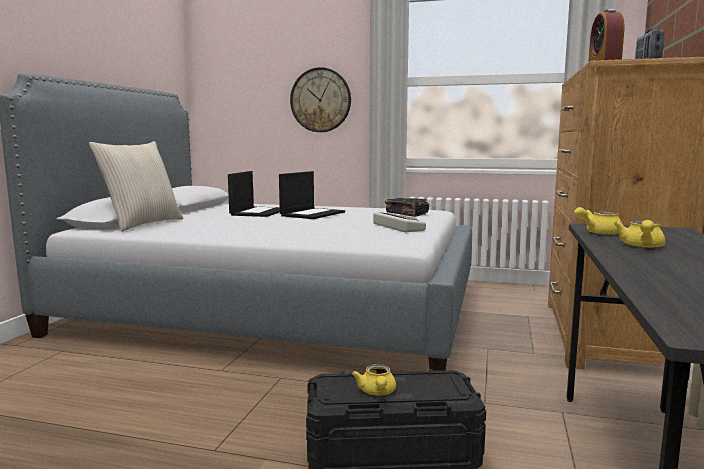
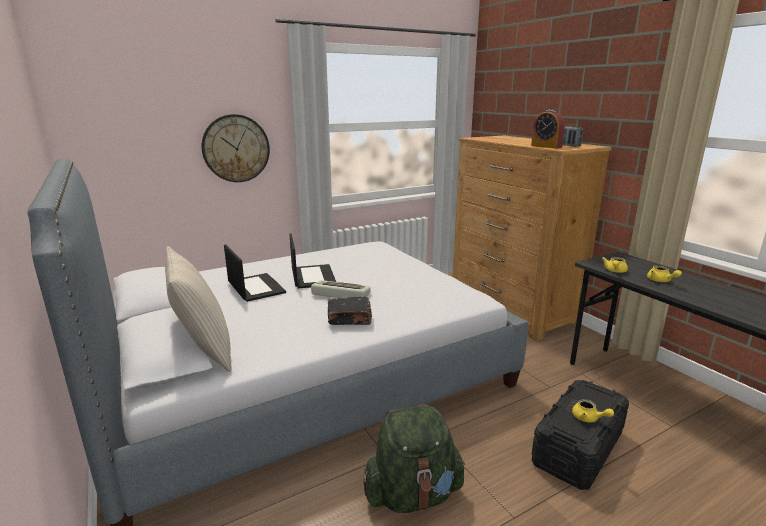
camera: 45 degrees left, 10 degrees up
(185, 396) = (413, 494): none -> green backpack
(396, 227) = (420, 277): keyboard -> keyboard (339, 294)
(407, 214) = (377, 255): black book -> black book (350, 319)

